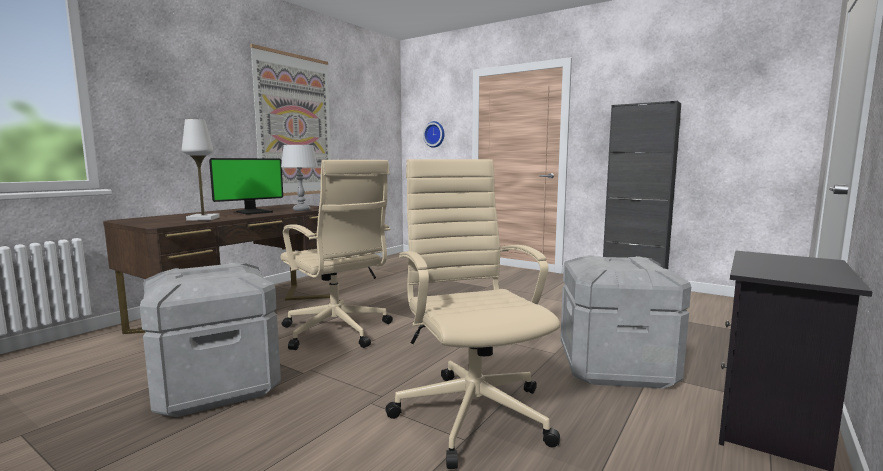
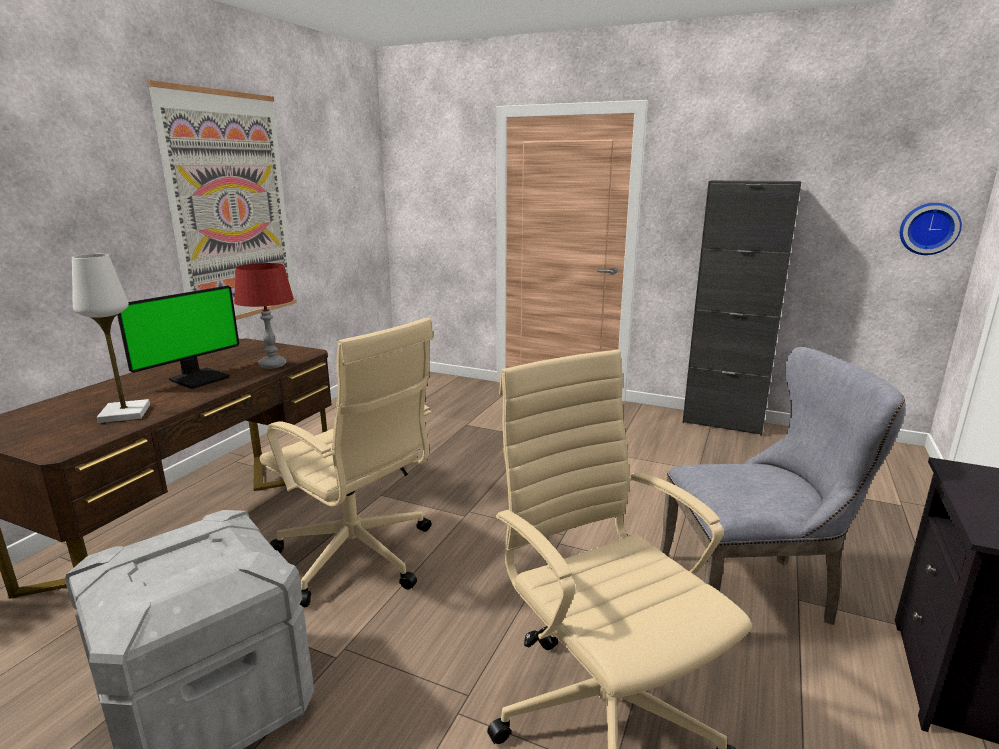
camera: 10 degrees left, 10 degrees up
(301, 210) = (272, 365): grey table lamp -> red table lamp
(435, 134) = (438, 200): wall clock -> wall clock (929, 228)
(616, 367) = (754, 591): grey storage box -> grey chair

